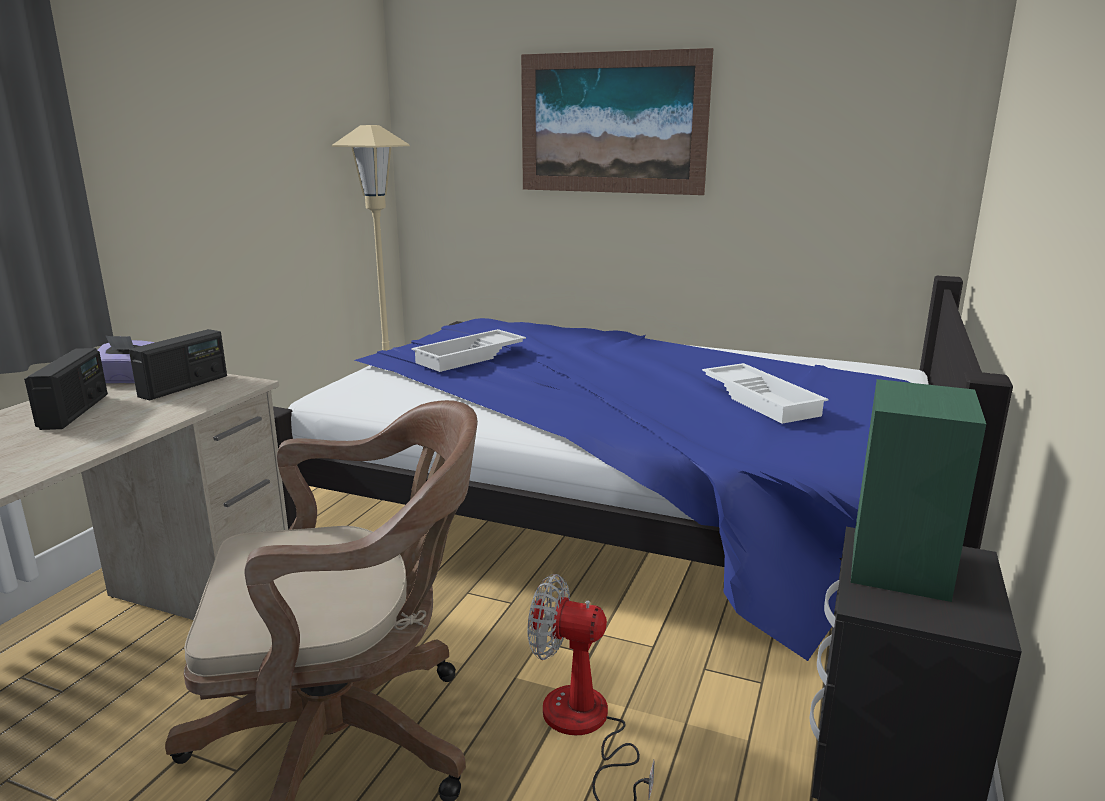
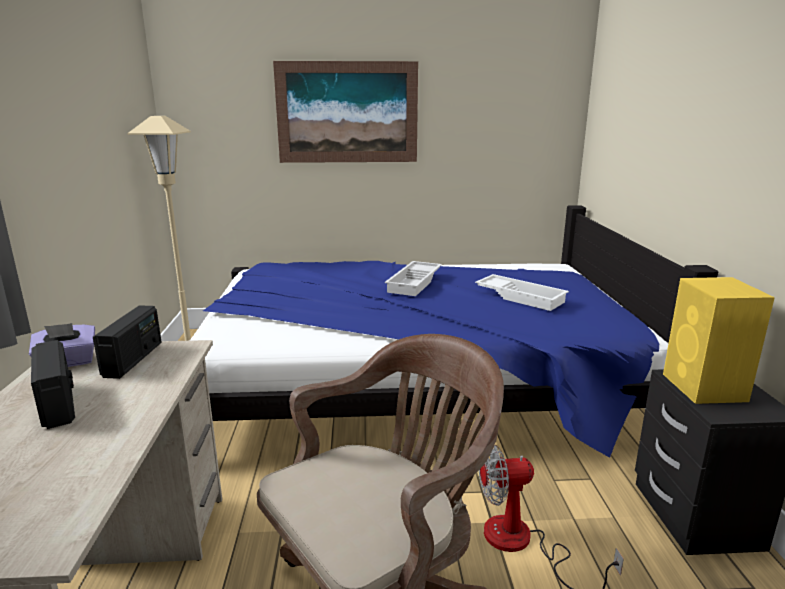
camera: 25 degrees left, 0 degrees up
(470, 357) = (297, 295): white tray -> white tray (415, 283)
(899, 568) = (705, 388): green speaker -> yellow speaker

